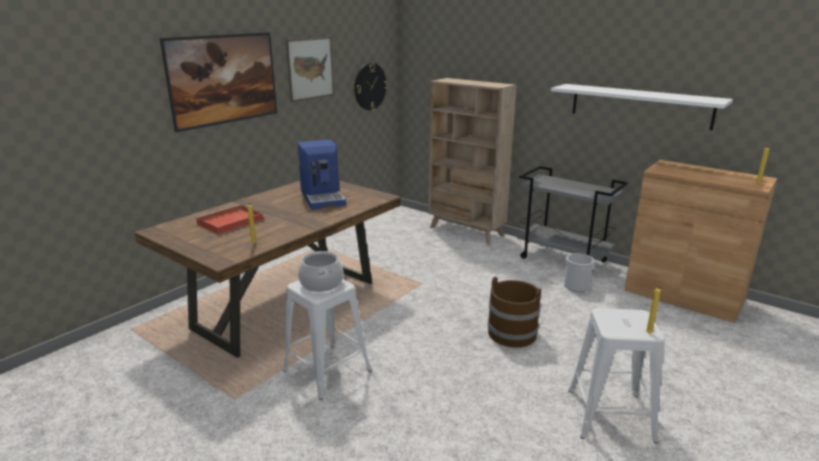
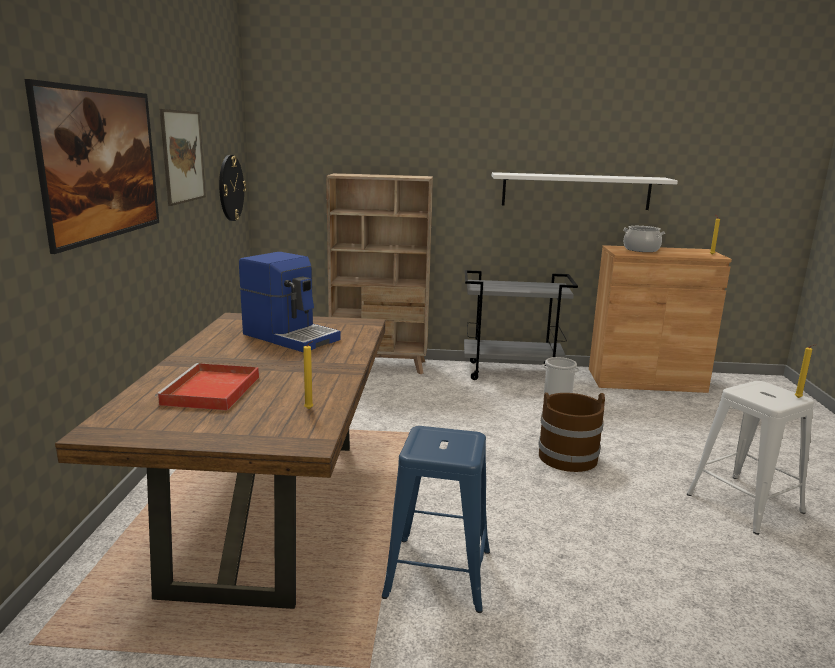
camera: 35 degrees left, 5 degrees down
(322, 283) = (442, 441): cooking pot -> cooking pot (641, 249)
(326, 370) = (438, 573): white stool -> blue stool

